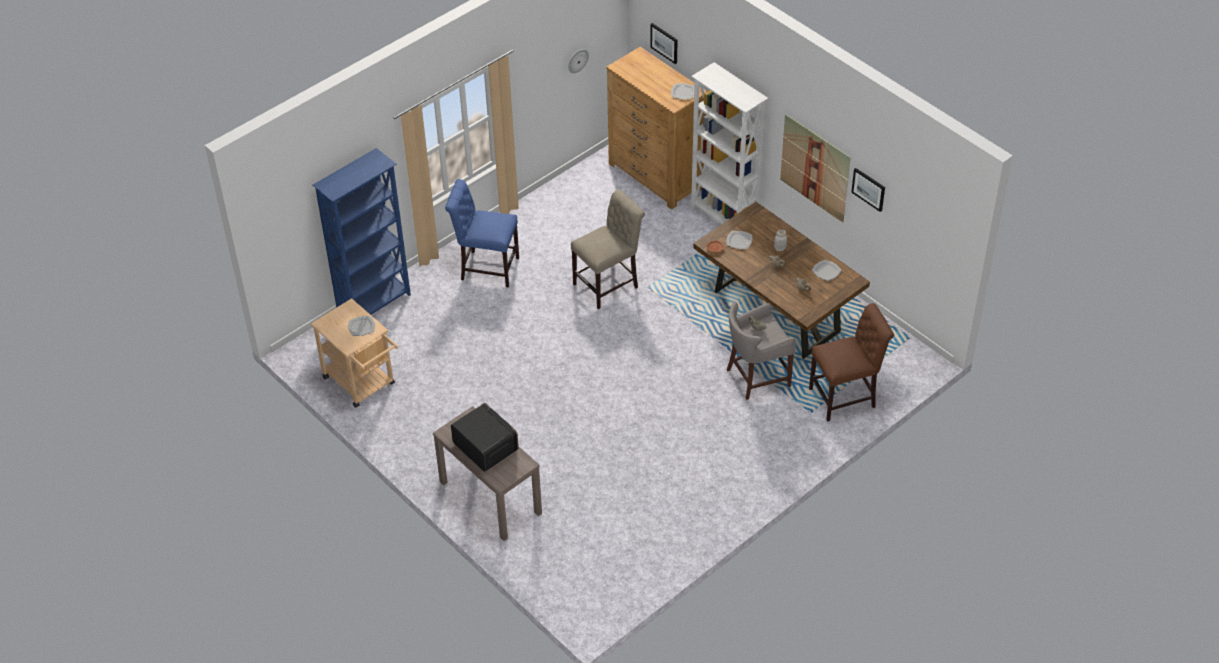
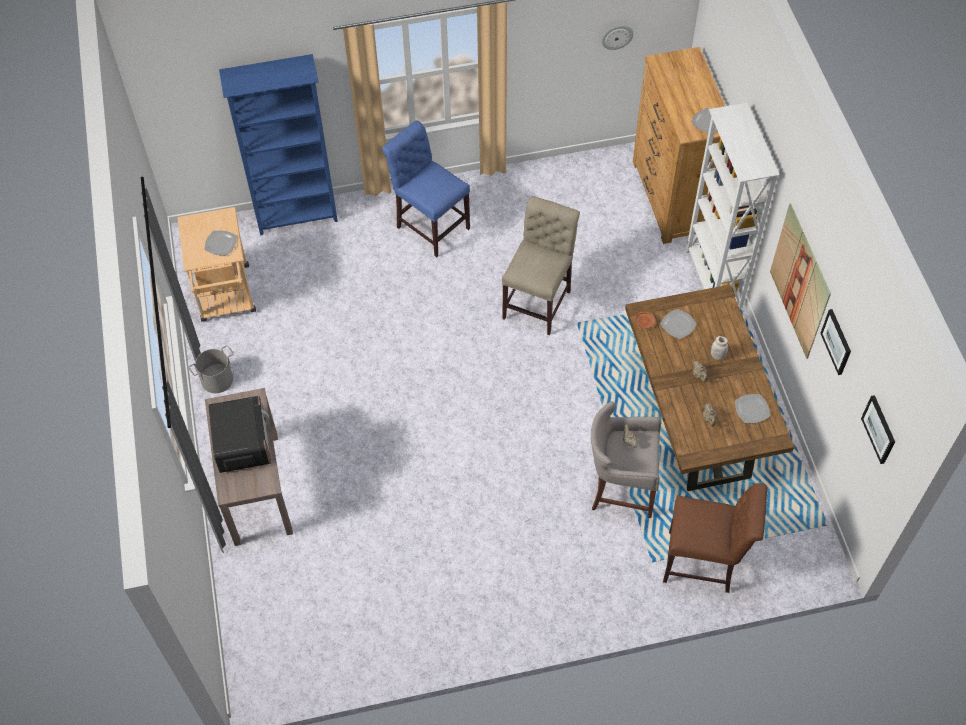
camera: 30 degrees right, 10 degrees up
(401, 441) = (217, 380): none -> grey bucket
(609, 284) = (539, 301): beige chair -> beige chair turned 60 degrees counterclockwise
(664, 43) = (718, 54): picture -> picture (879, 429)

